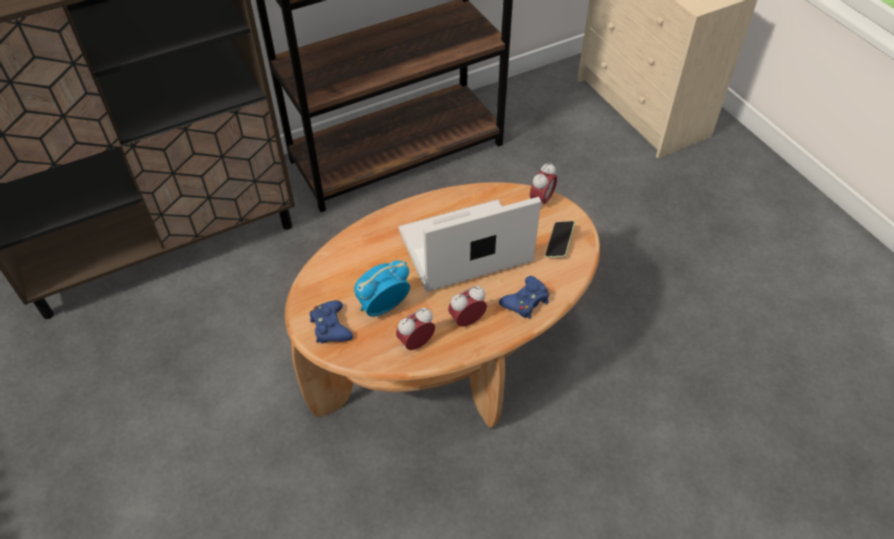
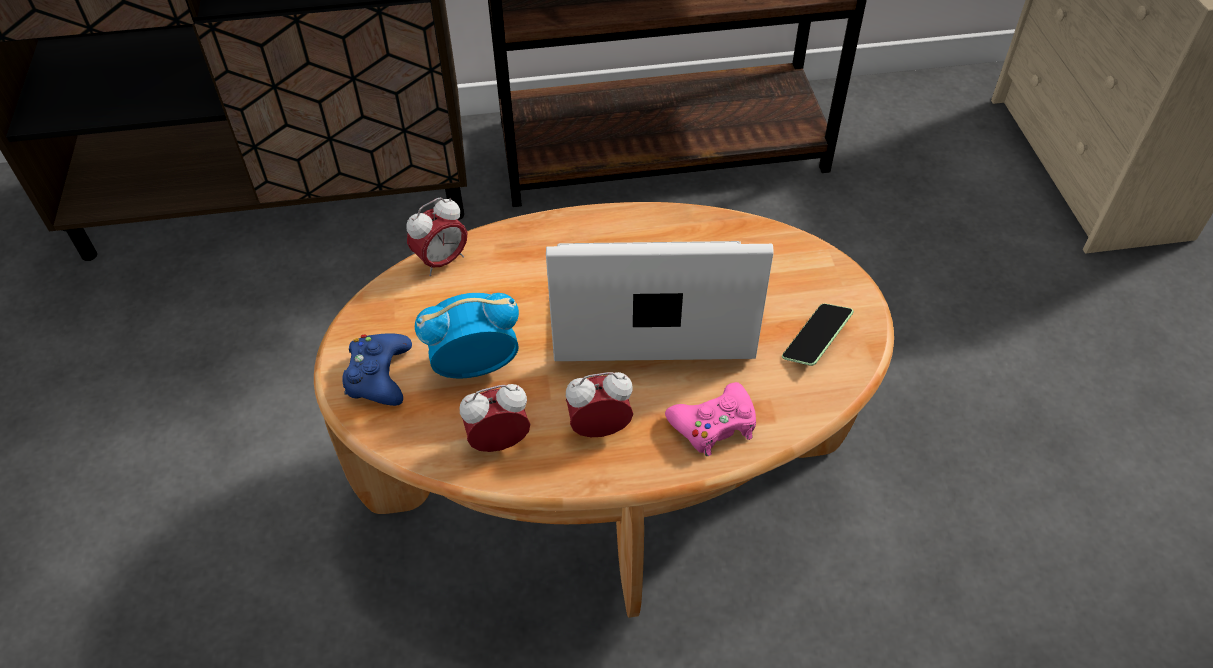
camera: 20 degrees right, 0 degrees up
(526, 301) = (714, 425): blue game controller -> pink game controller
(541, 200) = (815, 261): alarm clock -> alarm clock (442, 261)

